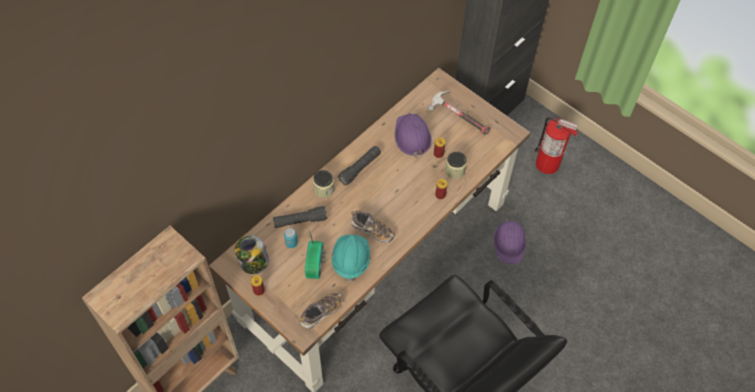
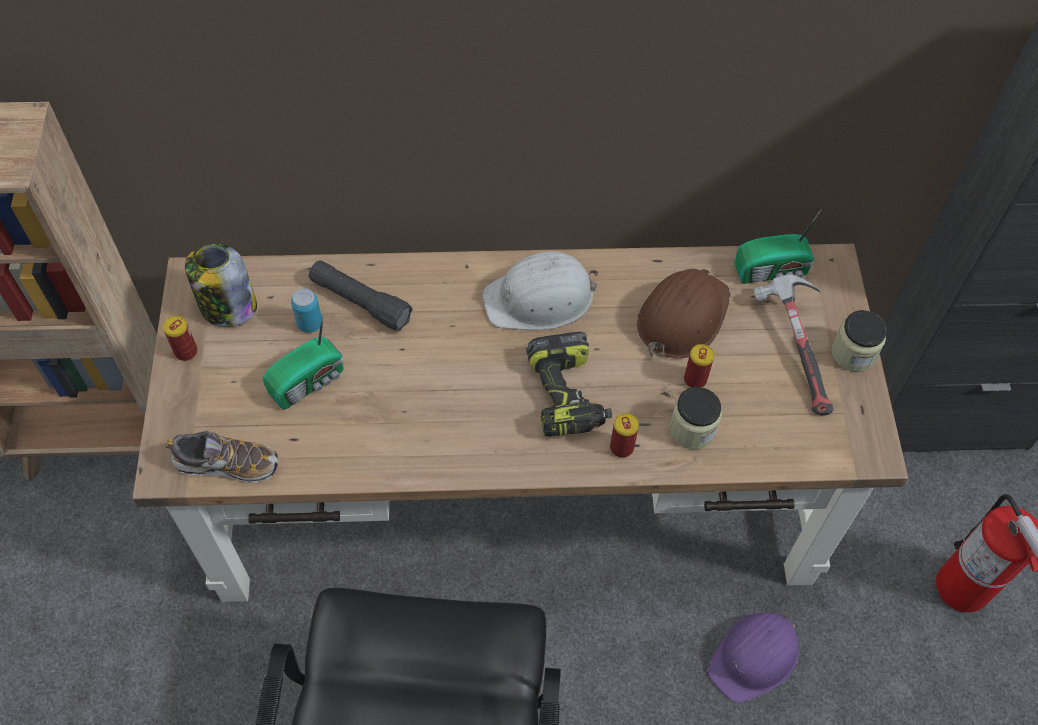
camera: 45 degrees right, 0 degrees up
(324, 189) = (449, 285): jar -> jar (853, 353)
(350, 260) = (361, 425): turquoise hard hat -> none
(360, 168) = (540, 298): black flashlight -> white hard hat
(372, 230) = (448, 408): shoe -> none
(405, 193) = (568, 395): none -> power drill
(412, 136) = (682, 316): purple hard hat -> brown hard hat
(423, 97) = (773, 270): none -> radio

